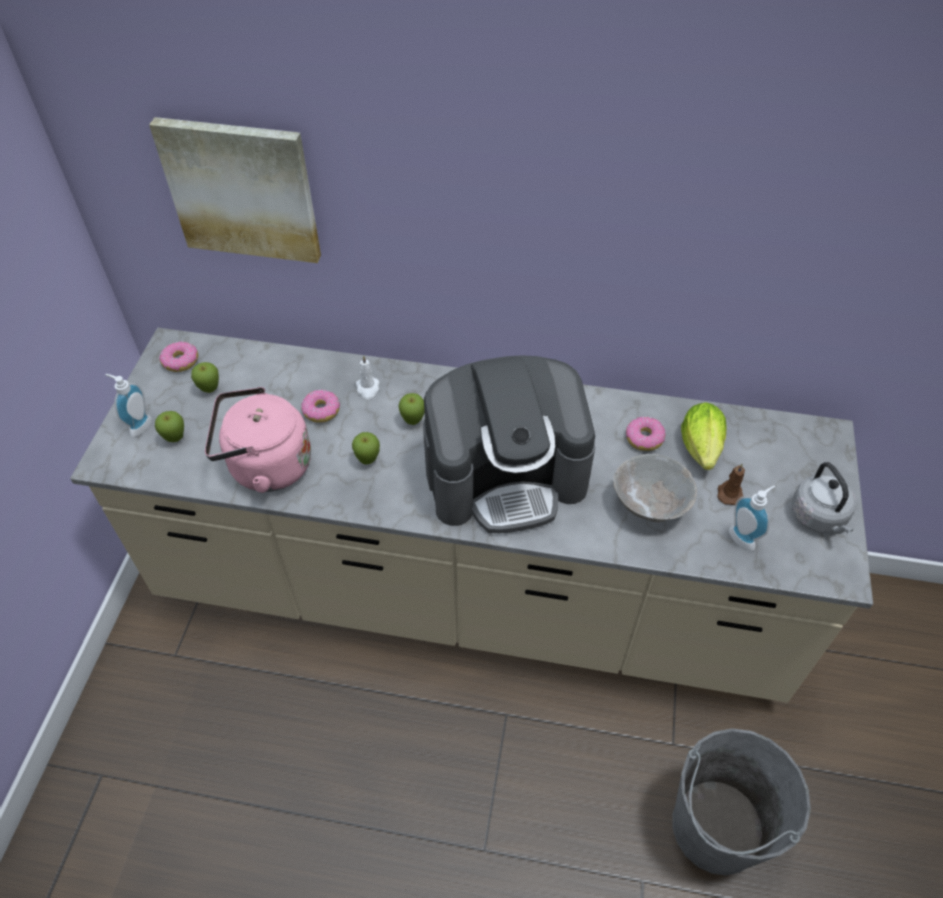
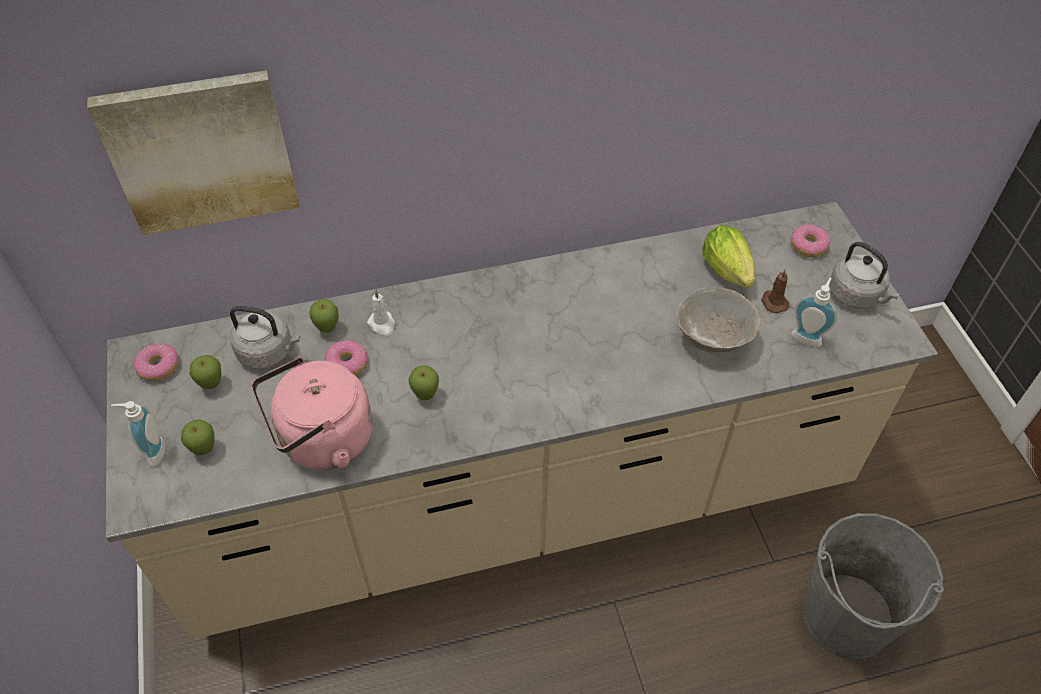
camera: 25 degrees left, 0 degrees up
(267, 379) = (268, 352): none -> grey kettle
(413, 421) = (448, 341): apple -> apple (328, 329)
(506, 476) = (569, 360): coffee machine -> none
(644, 438) = (673, 279): donut -> donut (808, 245)

